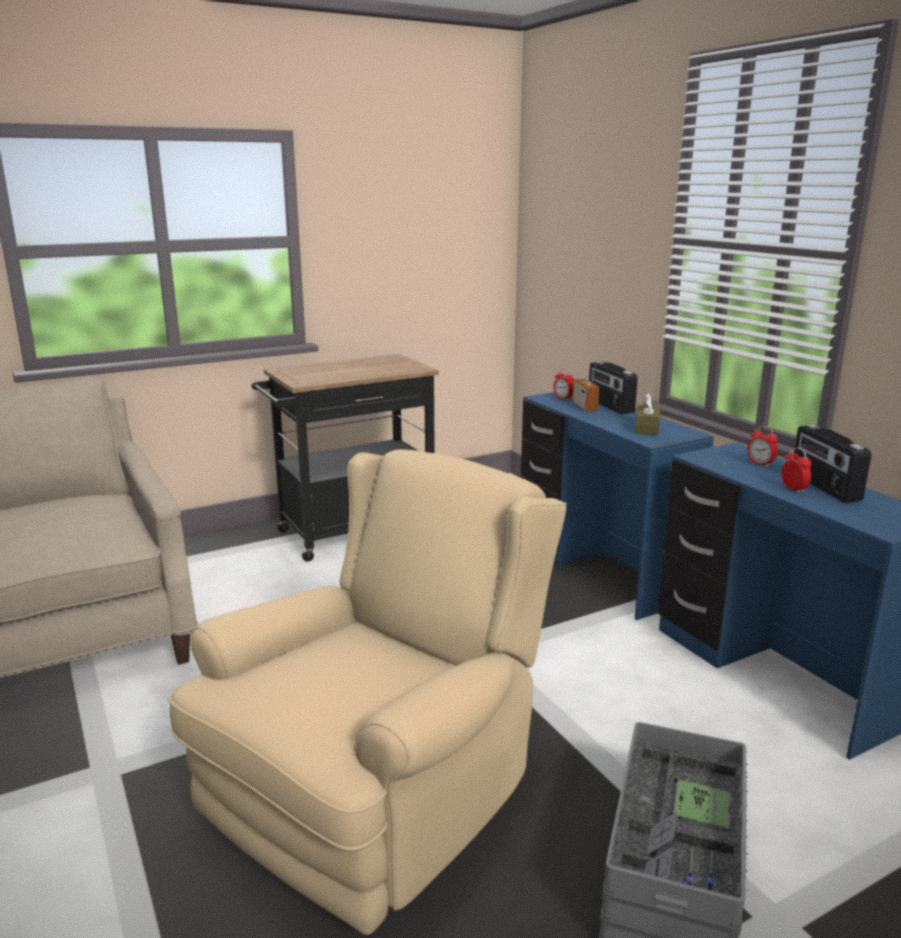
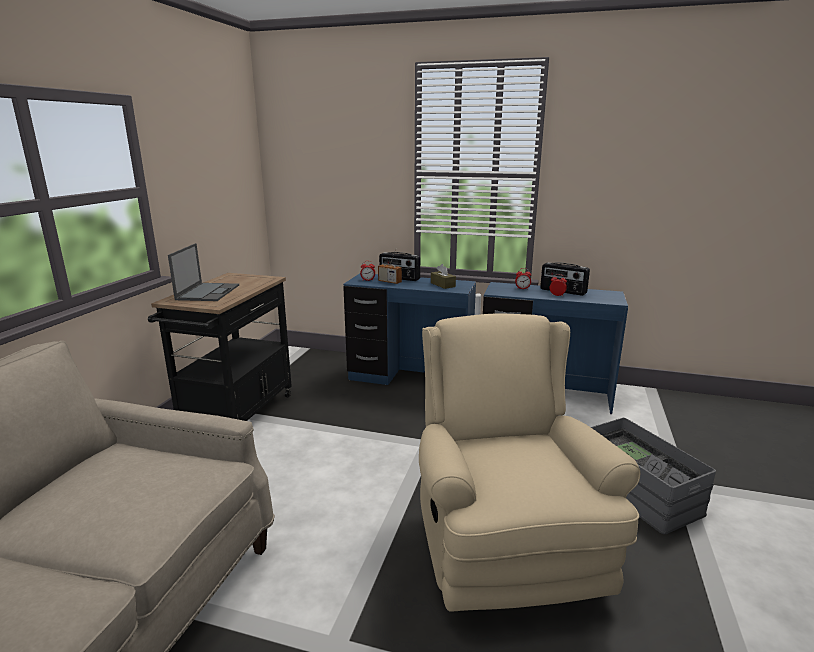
camera: 45 degrees left, 0 degrees up
(329, 369) = (208, 292): none -> laptop

